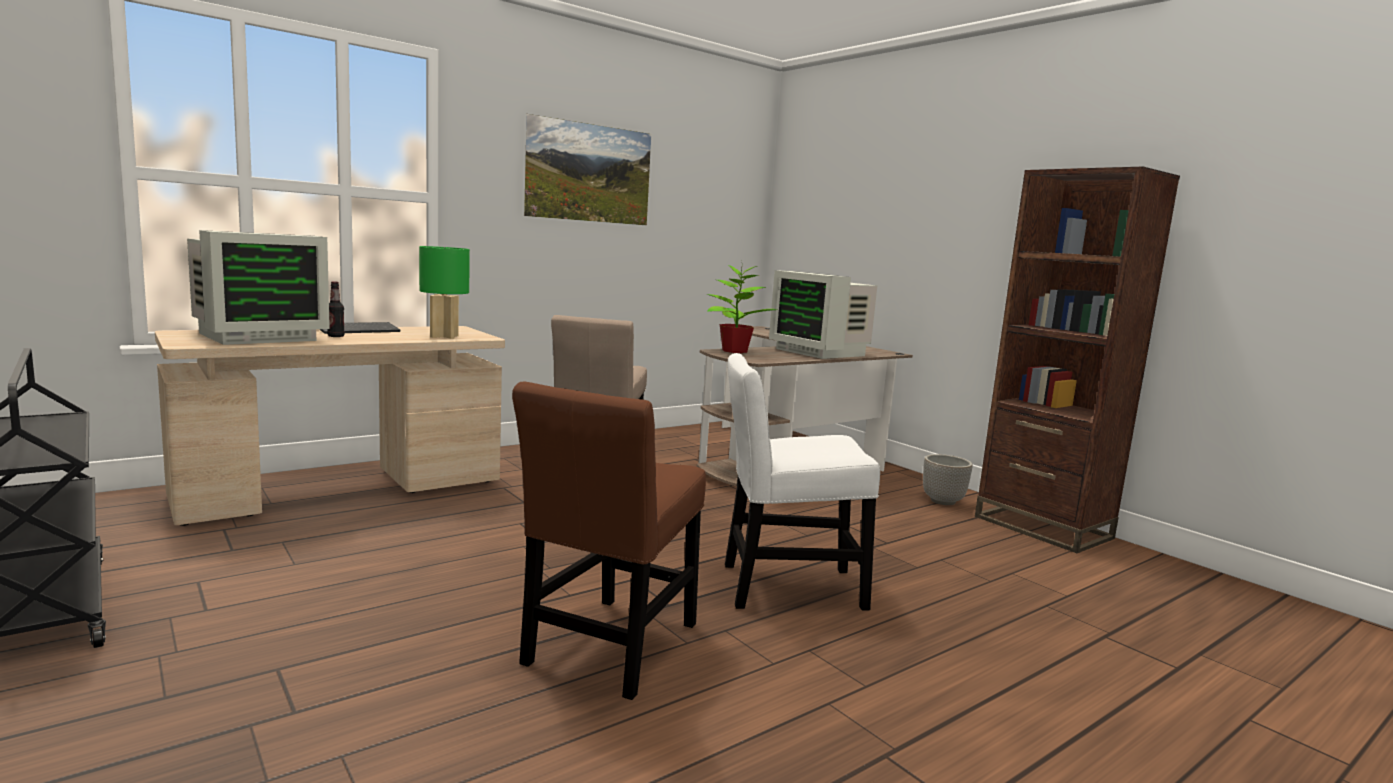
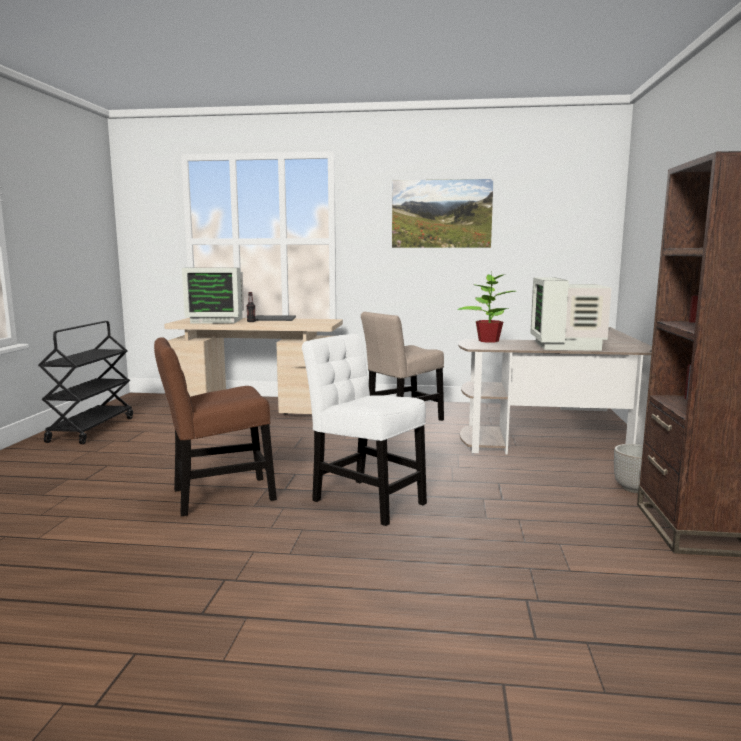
camera: 45 degrees right, 0 degrees up
(443, 336) = (303, 323): green table lamp -> none

